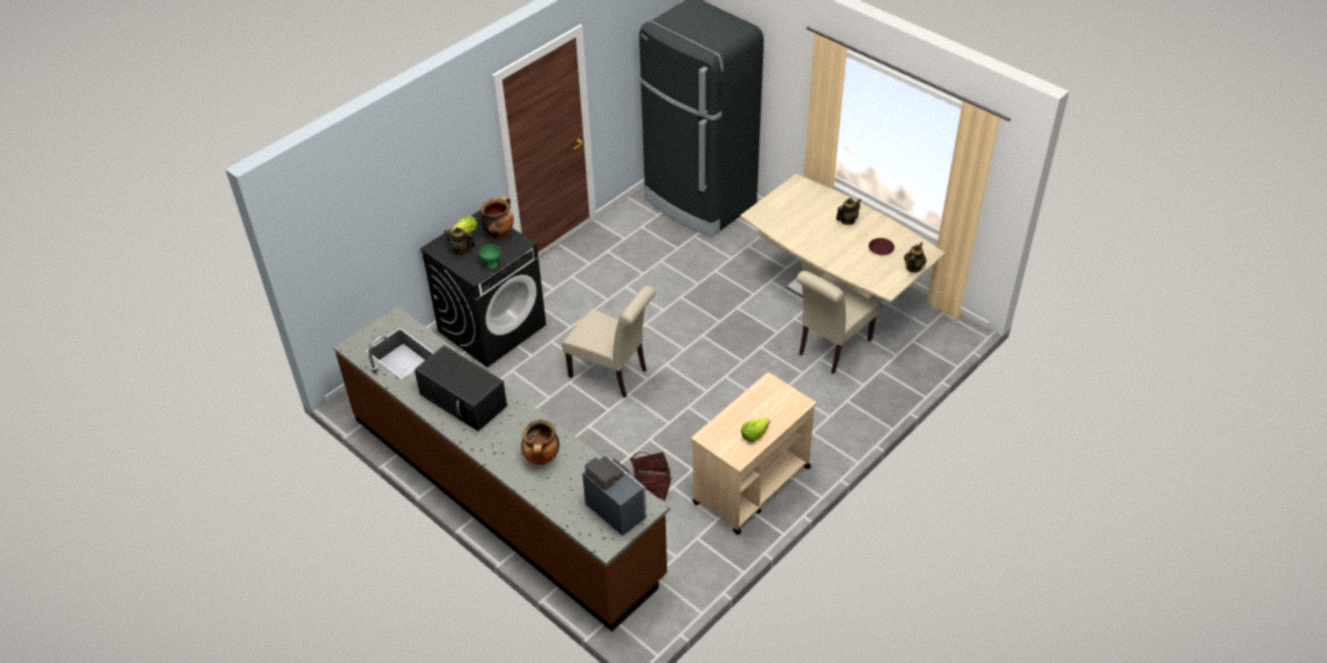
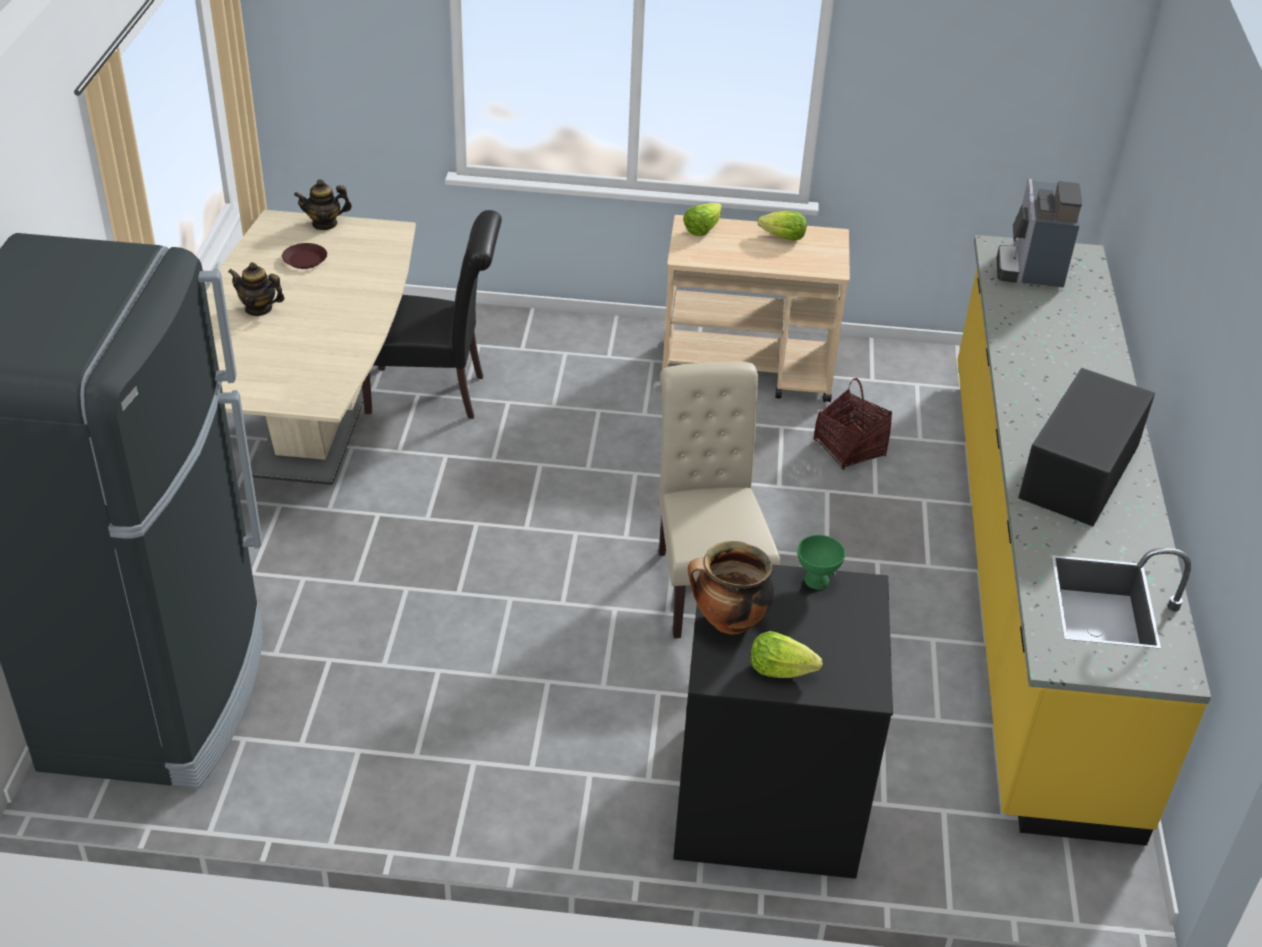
camera: 130 degrees left, 5 degrees down
(461, 250) = (829, 646): teapot -> none
(464, 400) = (1079, 472): black microwave -> black microwave turned 150 degrees counterclockwise
(504, 495) = (1031, 574): brown counter -> yellow counter
(542, 459) = (1057, 352): cooking pot -> none
(791, 405) = (702, 229): none -> lettuce
(831, 349) = (434, 394): beige chair -> black chair

